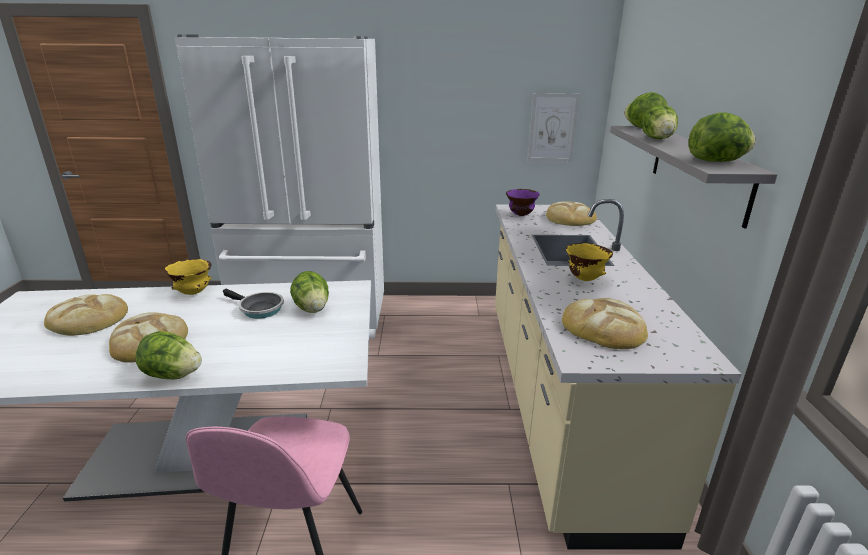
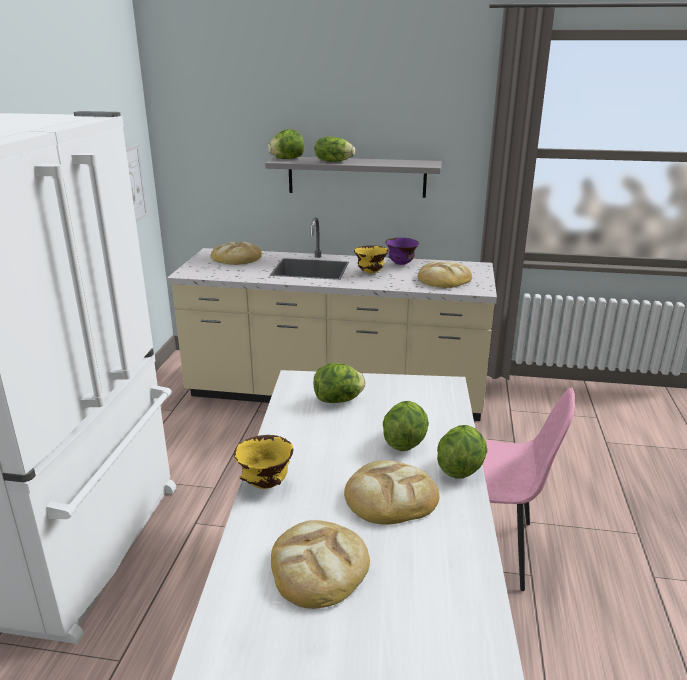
camera: 80 degrees left, 0 degrees up
(258, 309) = (330, 431): frying pan -> none
(520, 215) = (213, 272): purple bowl -> purple bowl (401, 264)
(716, 161) = (411, 163): lettuce -> lettuce (404, 442)

